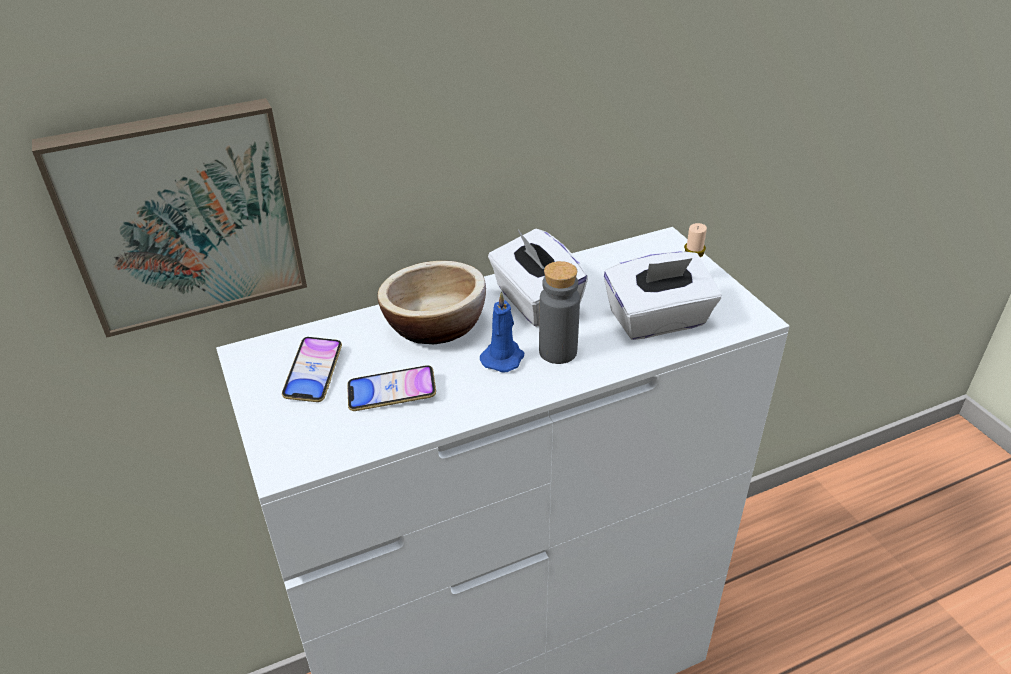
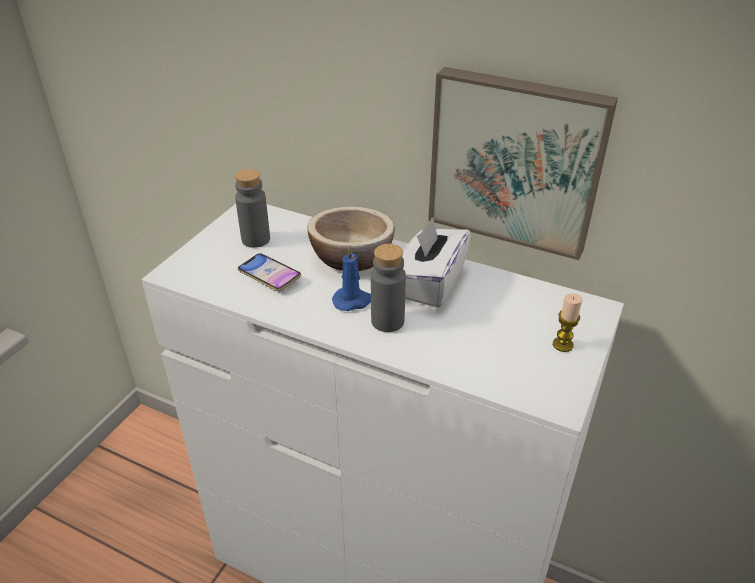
camera: 50 degrees right, 0 degrees up
(182, 215) = (240, 100): picture -> picture (516, 161)
(313, 373) = (256, 239): phone -> grey bottle
(658, 321) = (485, 352): white tissue box -> none

